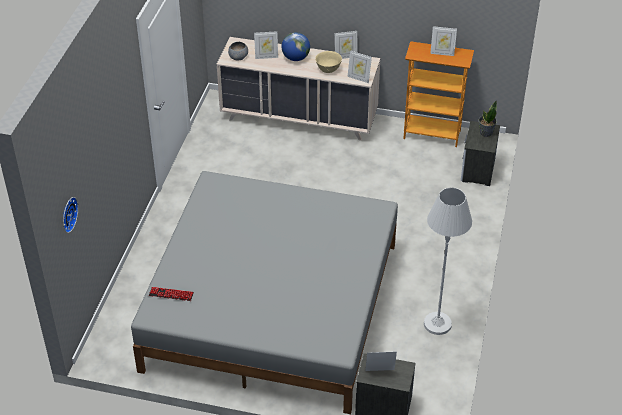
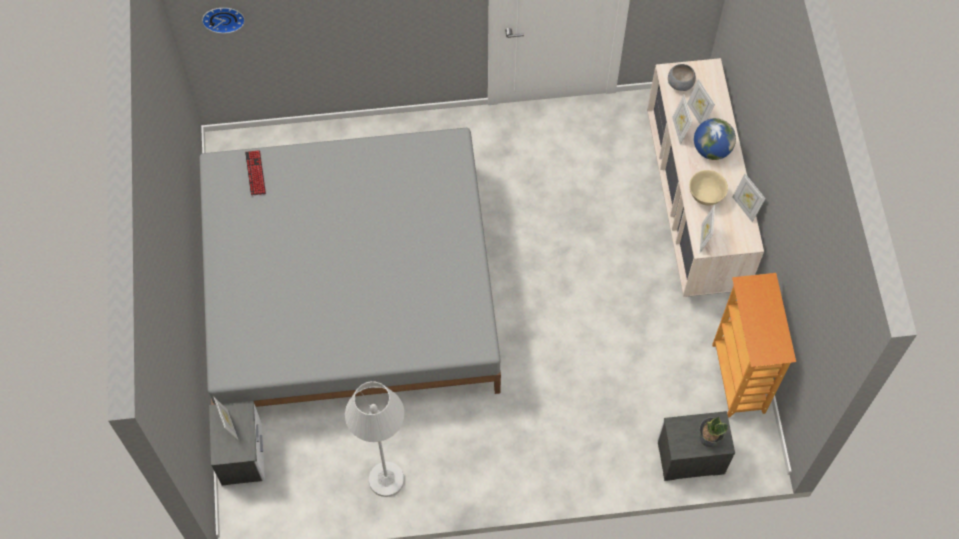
camera: 70 degrees right, 20 degrees up
(442, 53) = (767, 321): picture frame -> picture frame (679, 130)

